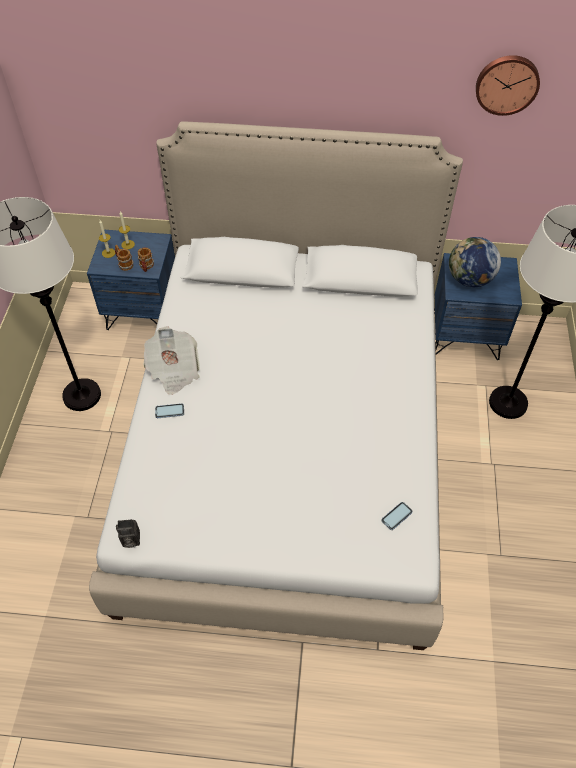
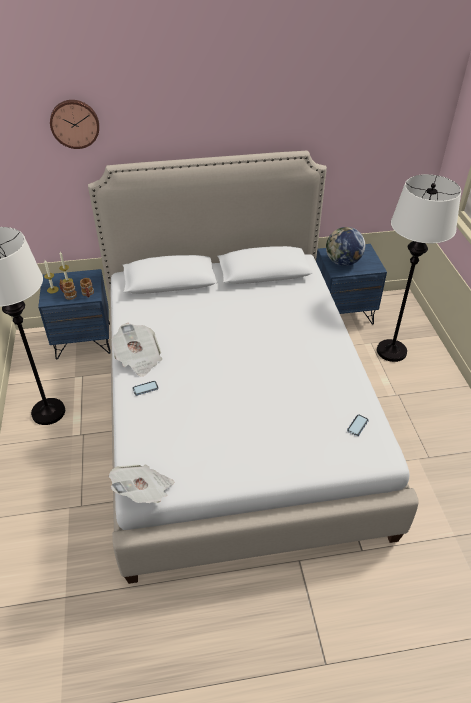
camera: 15 degrees left, 10 degrees down
(130, 540) = (144, 492): camera -> newspaper
(507, 84) = (350, 103): wall clock -> wall clock (75, 123)

